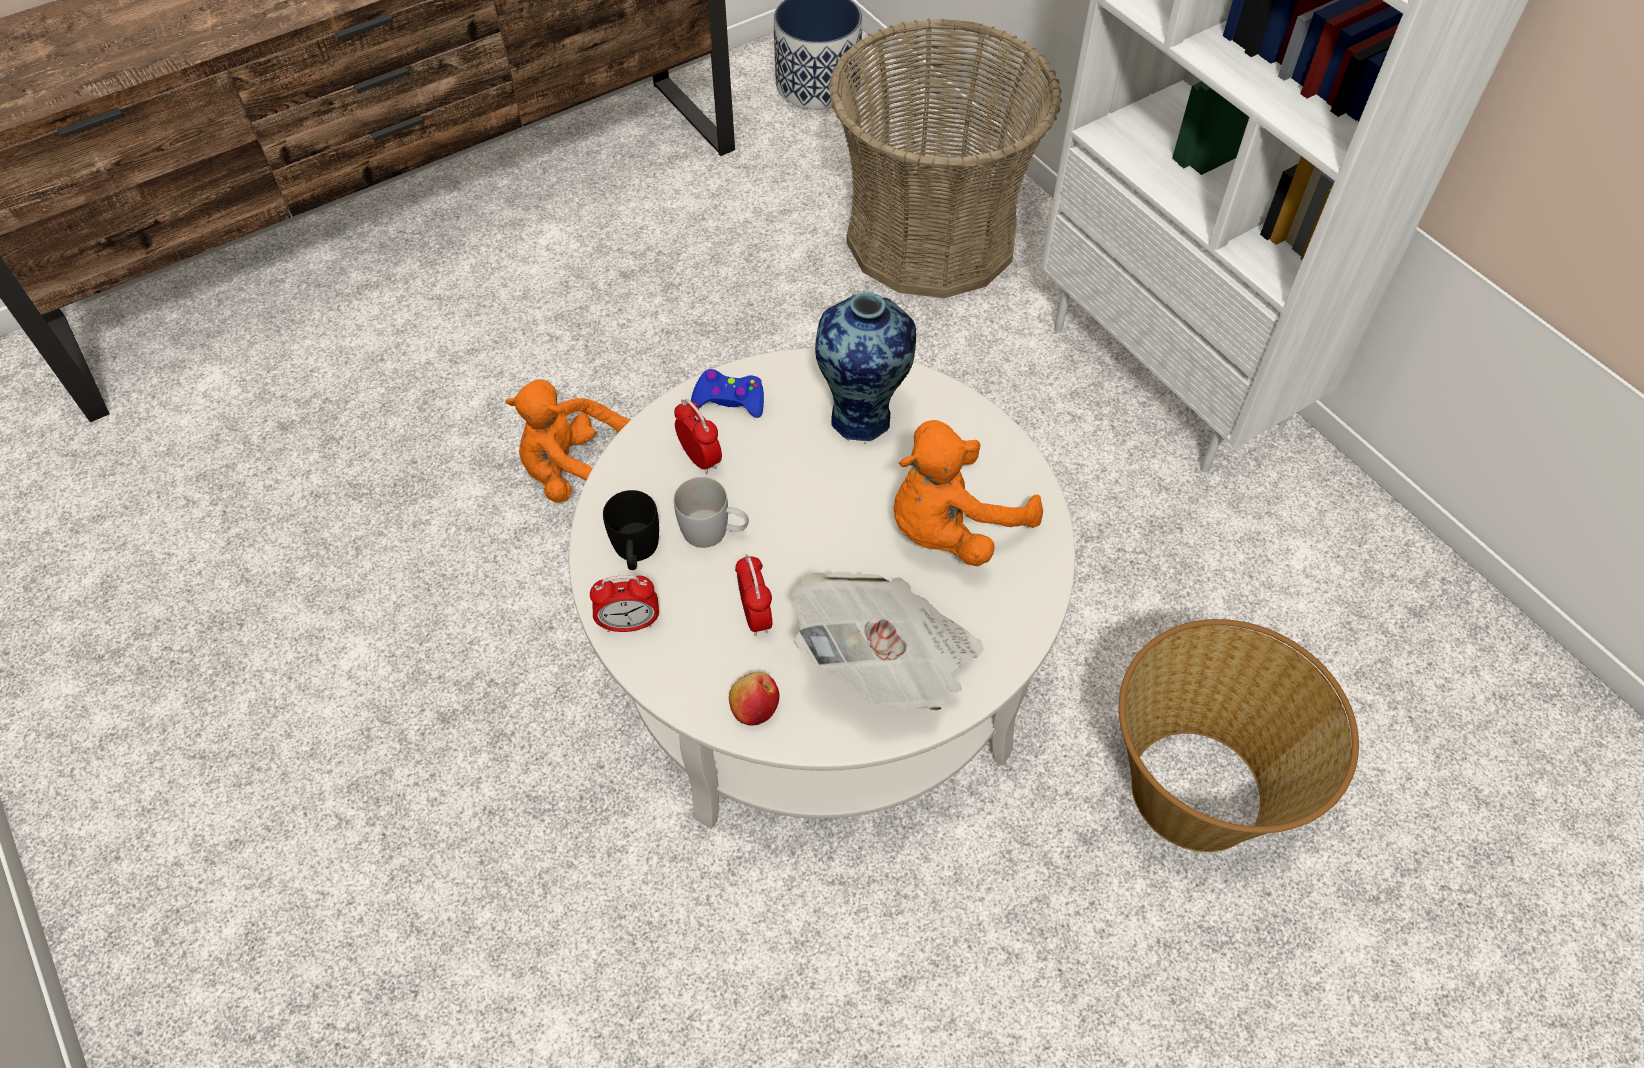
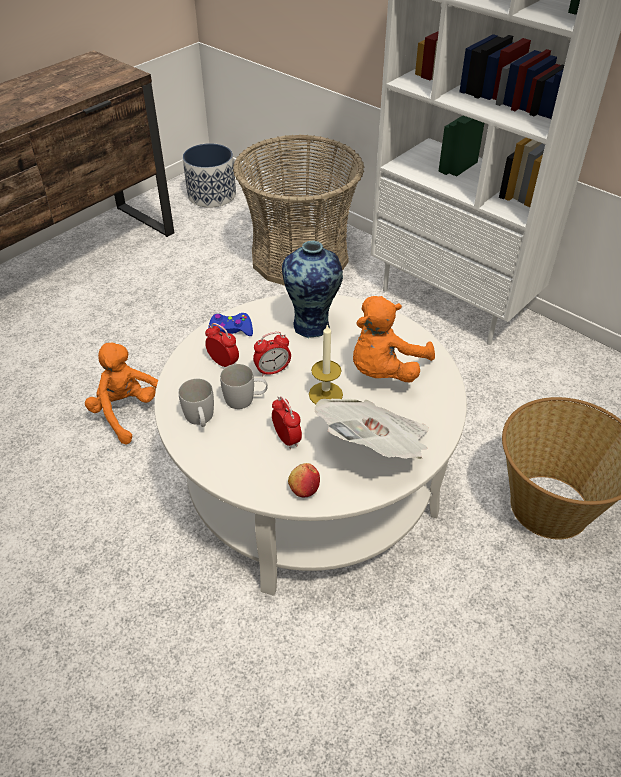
camera: 15 degrees left, 10 degrees down
(578, 474) = (129, 413): orange plush toy -> orange plush toy turned 75 degrees clockwise
(629, 624) = (209, 459): alarm clock -> alarm clock (272, 370)
(636, 552) = (200, 419): black mug -> white mug
(842, 550) = (325, 394): none -> candle

